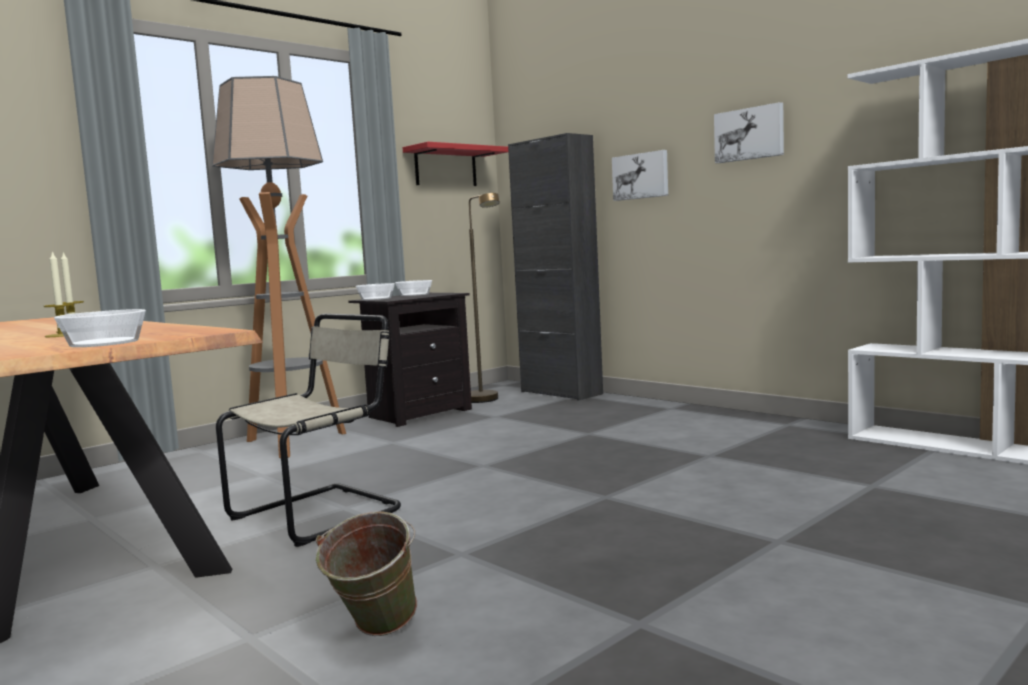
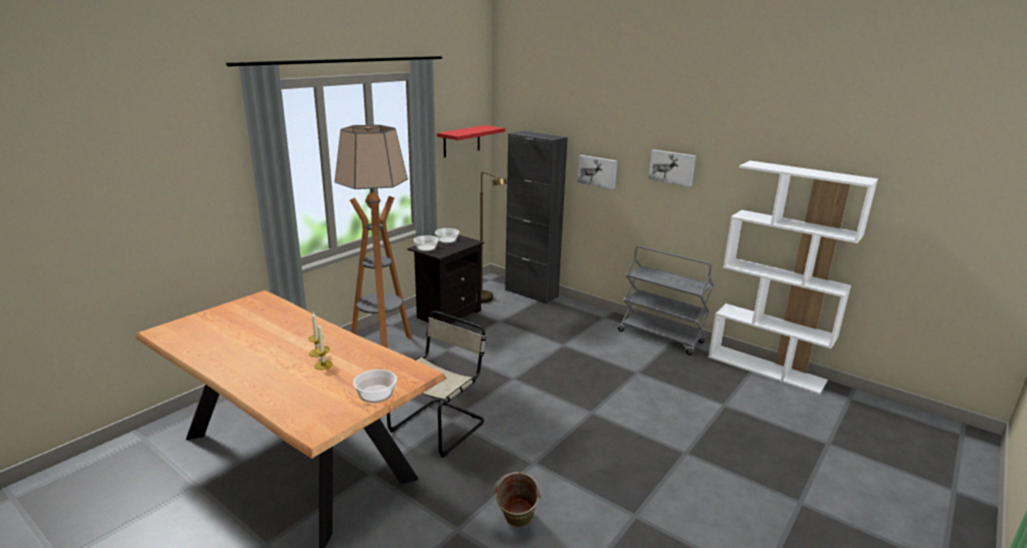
camera: 10 degrees left, 15 degrees up
(766, 422) = (662, 337): none -> grey cart

